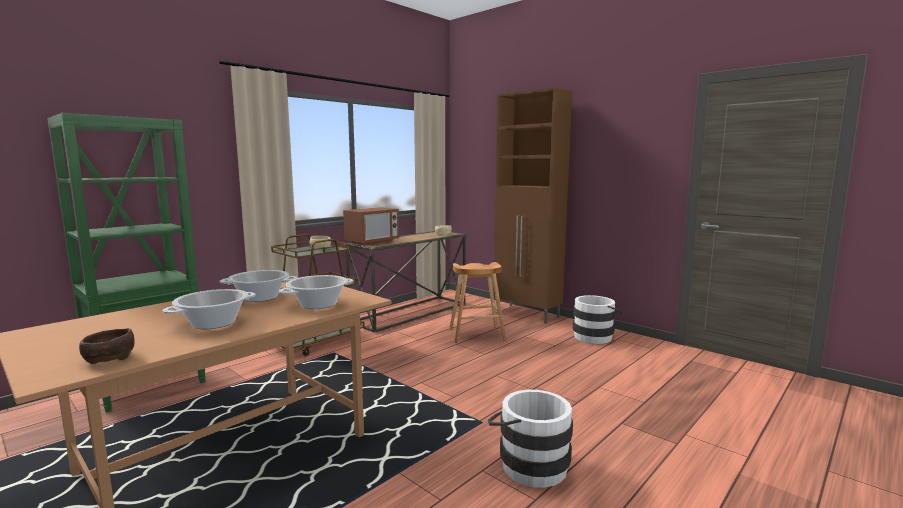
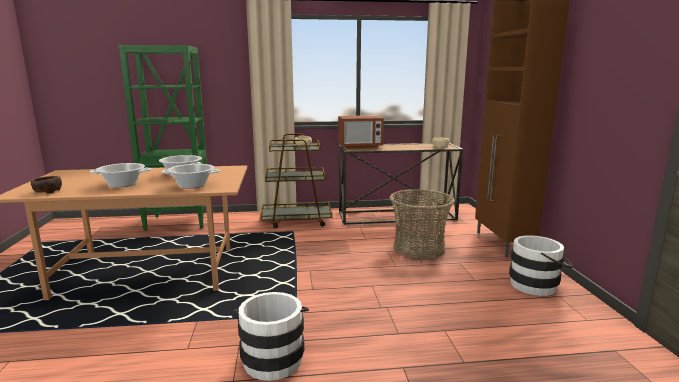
camera: 40 degrees right, 5 degrees up
(477, 334) = (419, 248): brown stool -> basket

